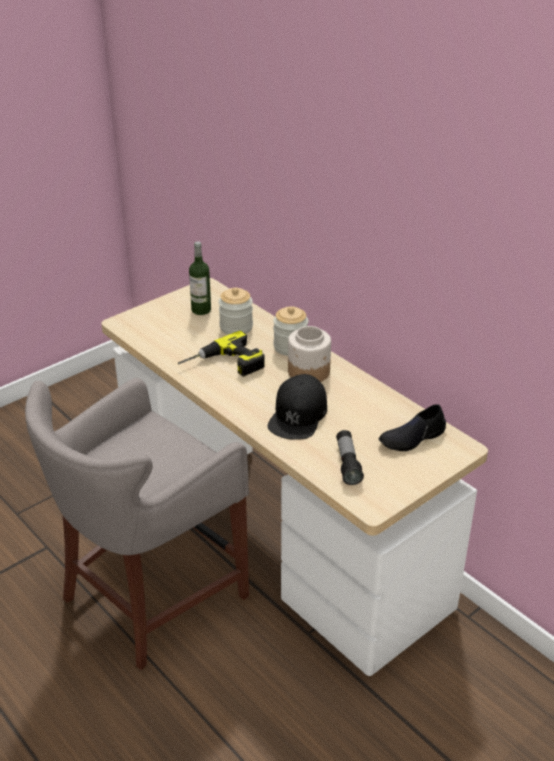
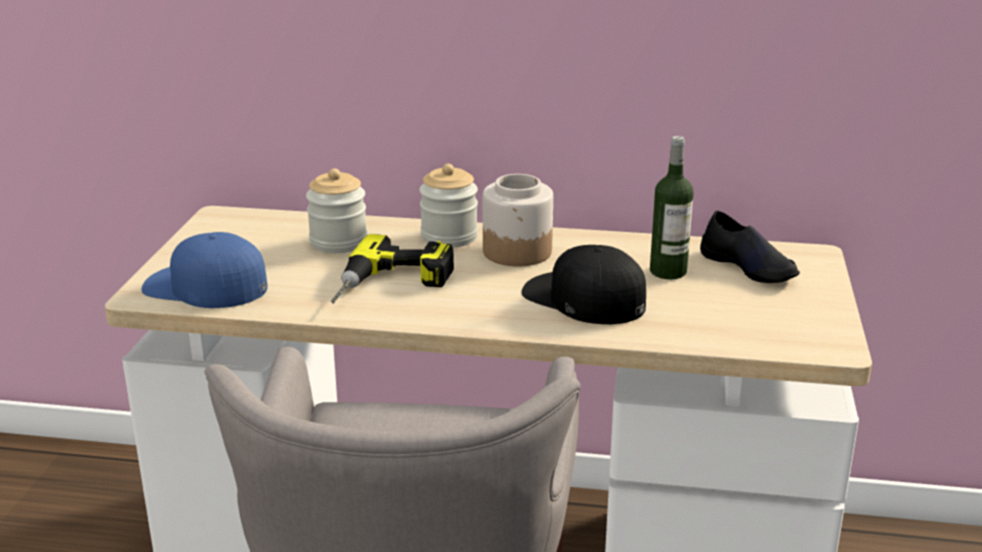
camera: 40 degrees left, 10 degrees down
(150, 328) = (205, 286): none -> blue cap
(201, 310) = (253, 241): bottle -> bottle (668, 271)
(298, 415) = (583, 298): black cap -> black cap turned 150 degrees clockwise
(348, 463) = (729, 320): flashlight -> none
(412, 438) = (749, 267): black shoe -> black shoe turned 60 degrees counterclockwise

